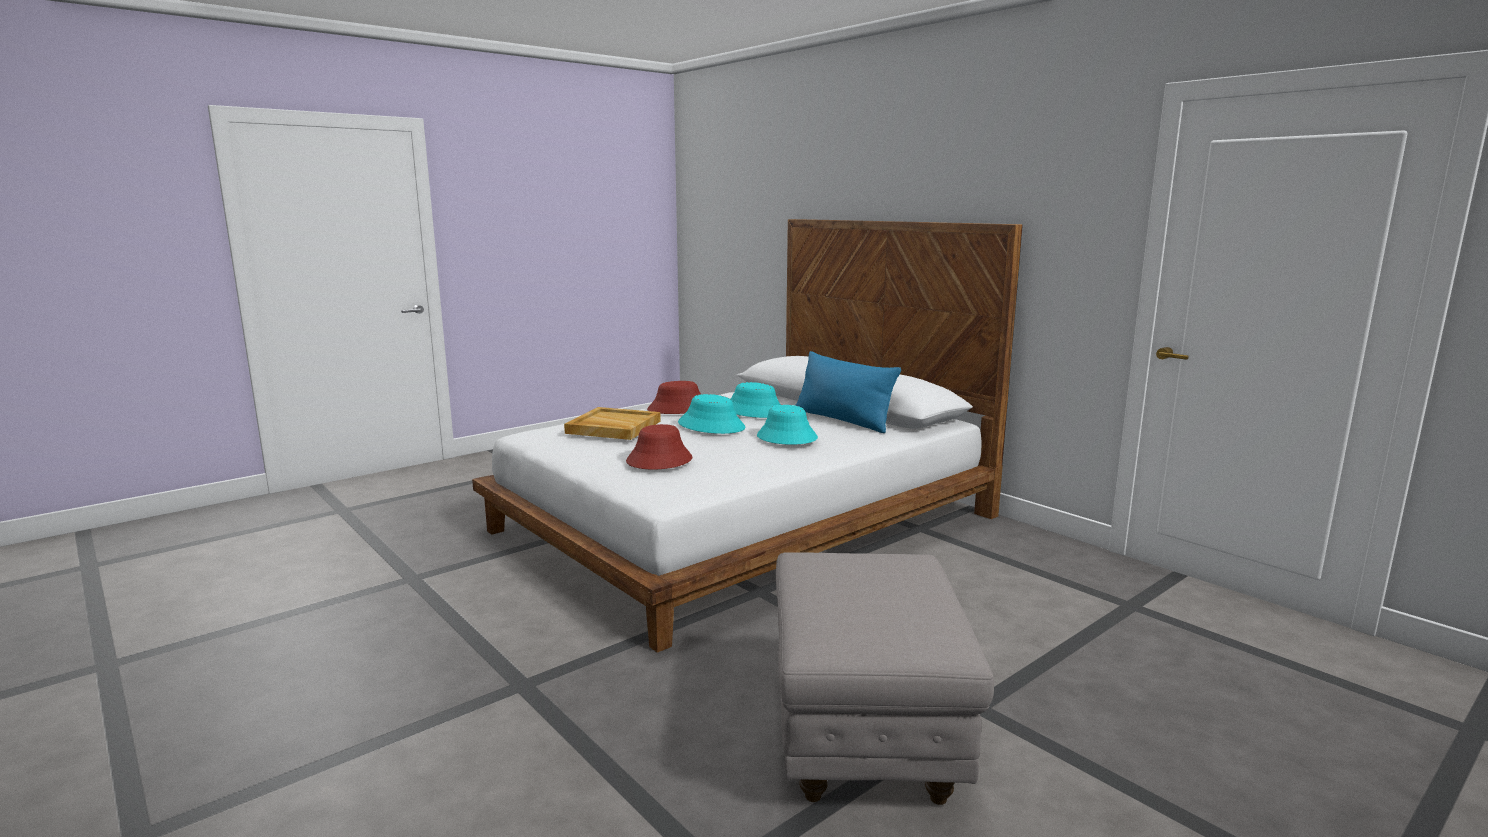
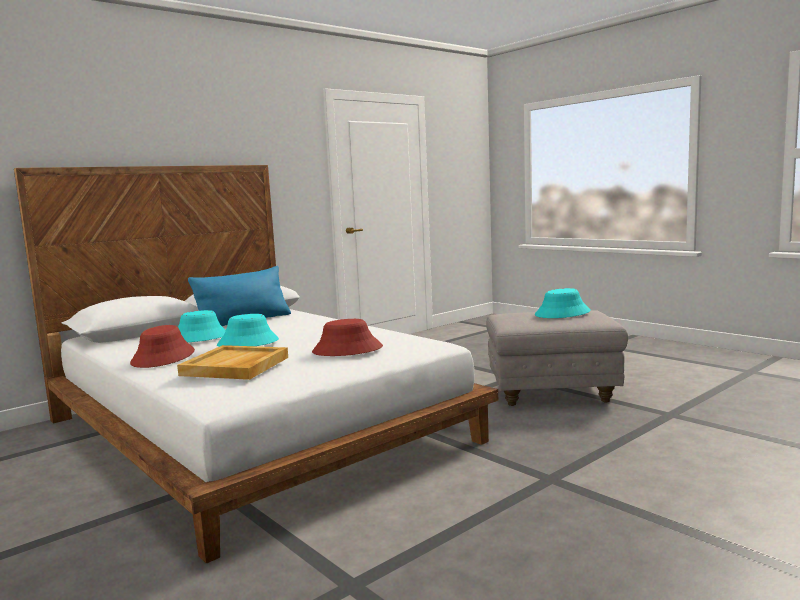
camera: 90 degrees left, 5 degrees down
(786, 437) = (295, 327): turquoise hat -> turquoise hat (562, 313)

